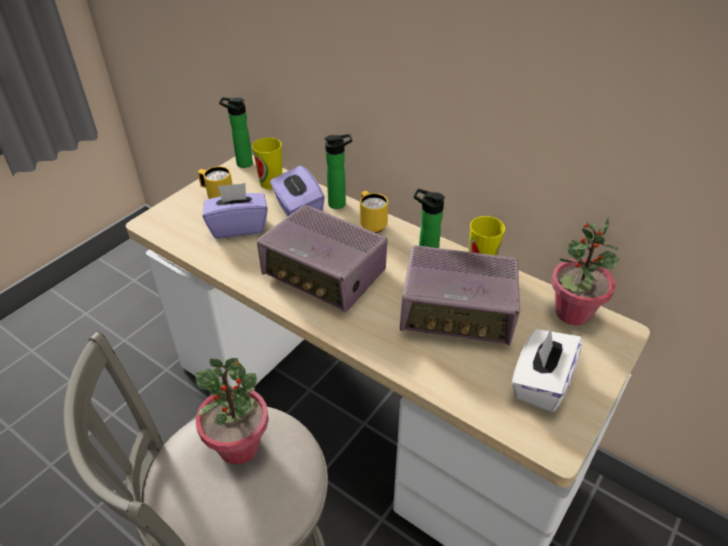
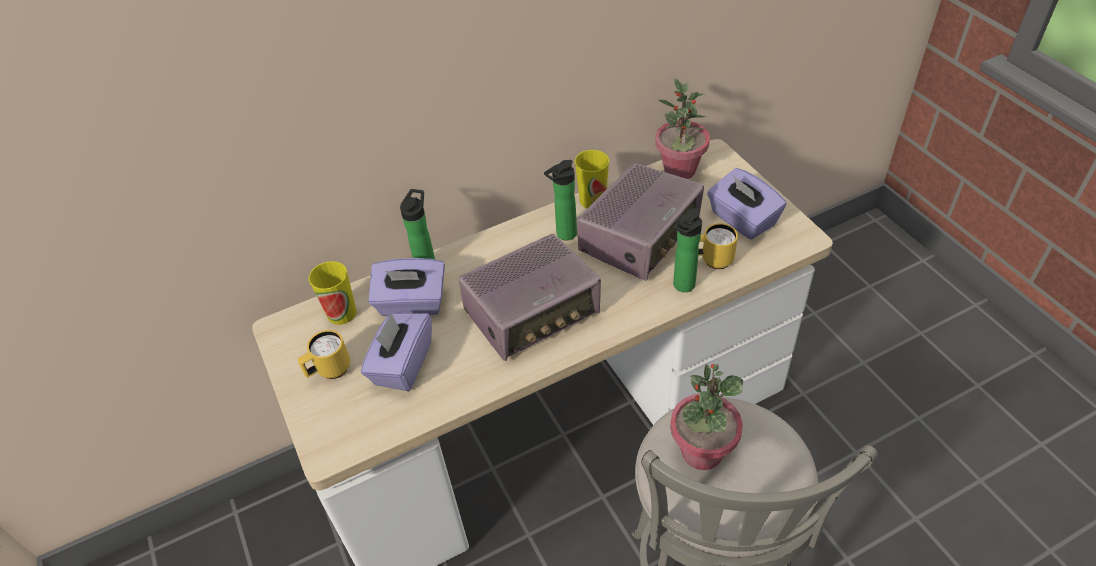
camera: 60 degrees left, 5 degrees up
(242, 163) = (277, 330): bottle -> bottle (682, 287)
(371, 224) = (480, 252): yellow mug -> yellow mug (711, 260)
(540, 383) = (742, 220): white tissue box -> purple tissue box

